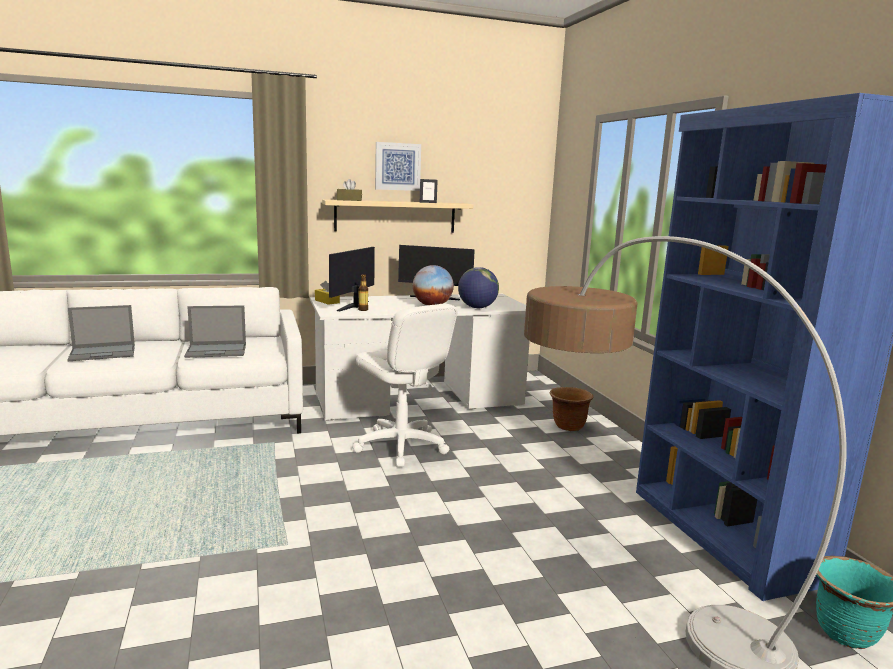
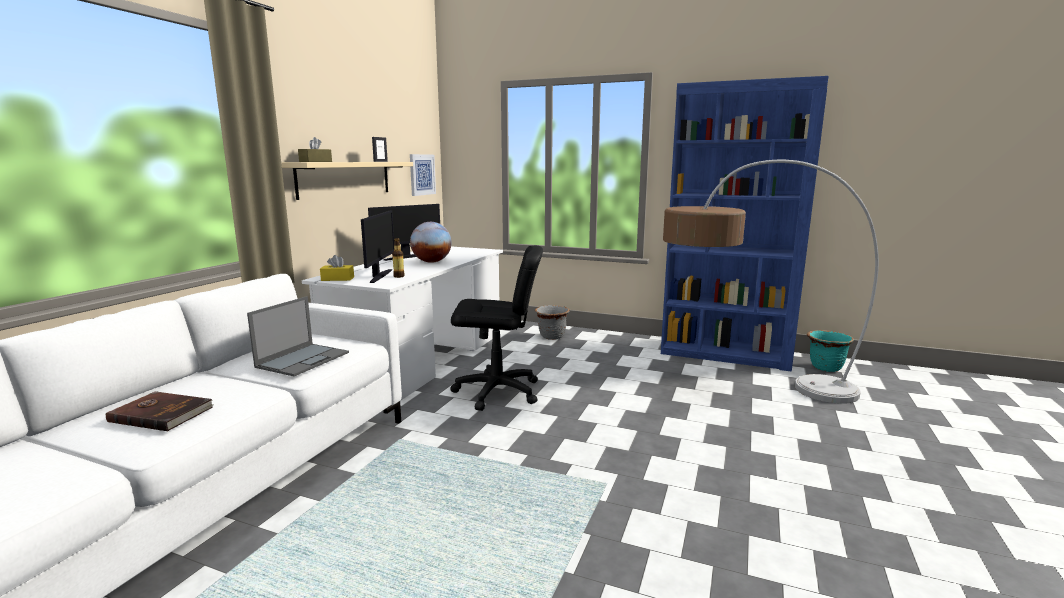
camera: 50 degrees left, 0 degrees up
(103, 353) = (162, 414): laptop -> brown book
(355, 306) = (379, 276): monitor -> monitor turned 150 degrees counterclockwise
(397, 166) = (341, 124): picture -> picture (422, 174)
(401, 446) = (497, 392): white office chair -> black office chair
(477, 308) = (465, 256): globe -> none
(568, 426) = (552, 336): brown planter -> grey planter

